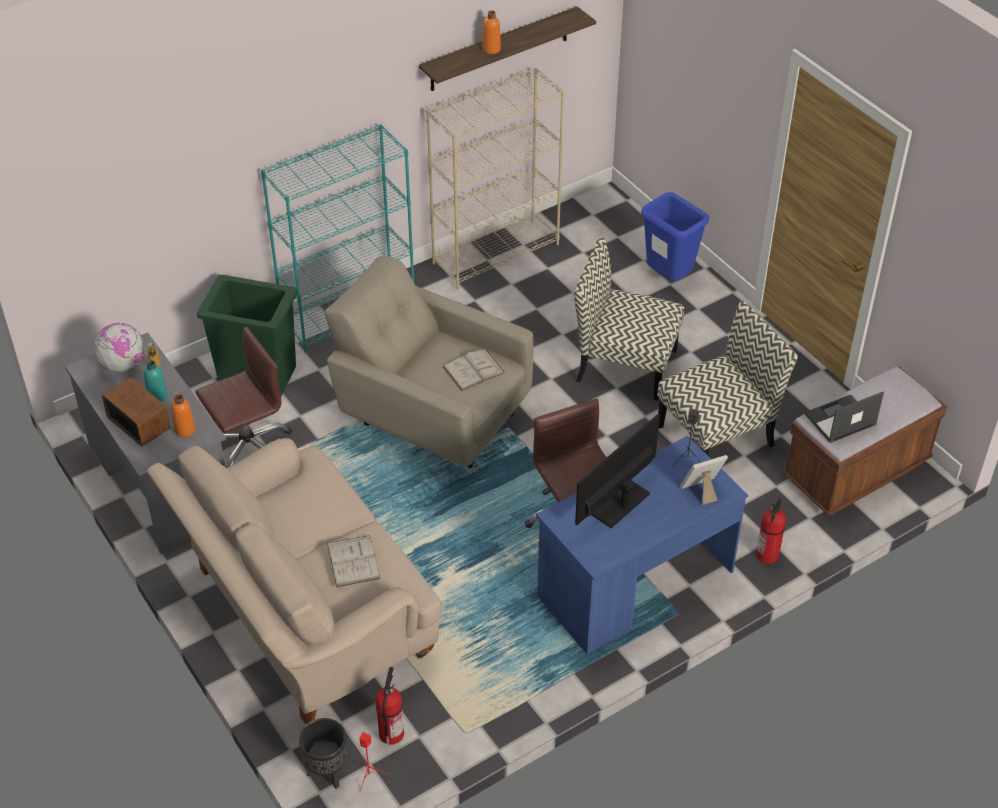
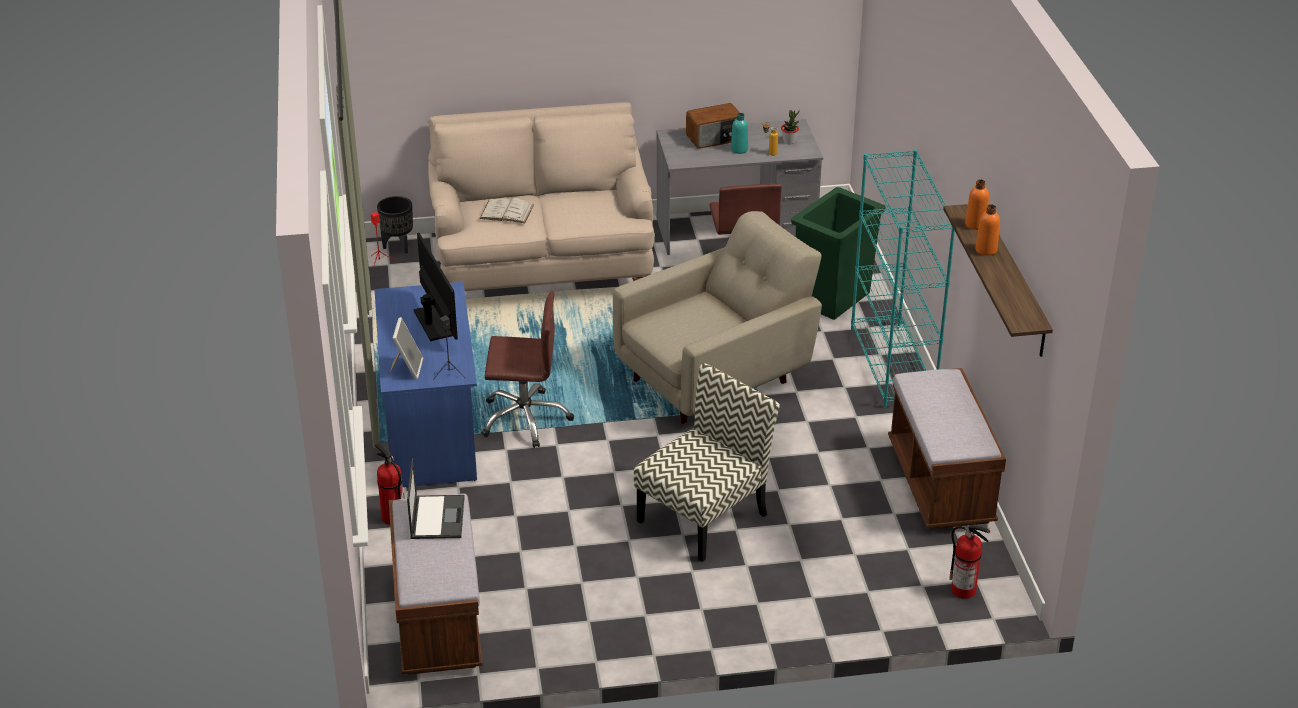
camera: 115 degrees right, 10 degrees down
(123, 364) = (789, 141): globe -> potted plant
(185, 430) = (690, 154): orange bottle -> orange bottle (975, 224)
(391, 732) = (404, 278): fire extinguisher -> fire extinguisher (964, 590)
(473, 370) = (688, 334): white book -> none
(496, 253) = (940, 484): beige bookcase -> brown bench
(669, 279) = (822, 599): blue trash can -> none
(717, 434) = (561, 543): chair -> none

